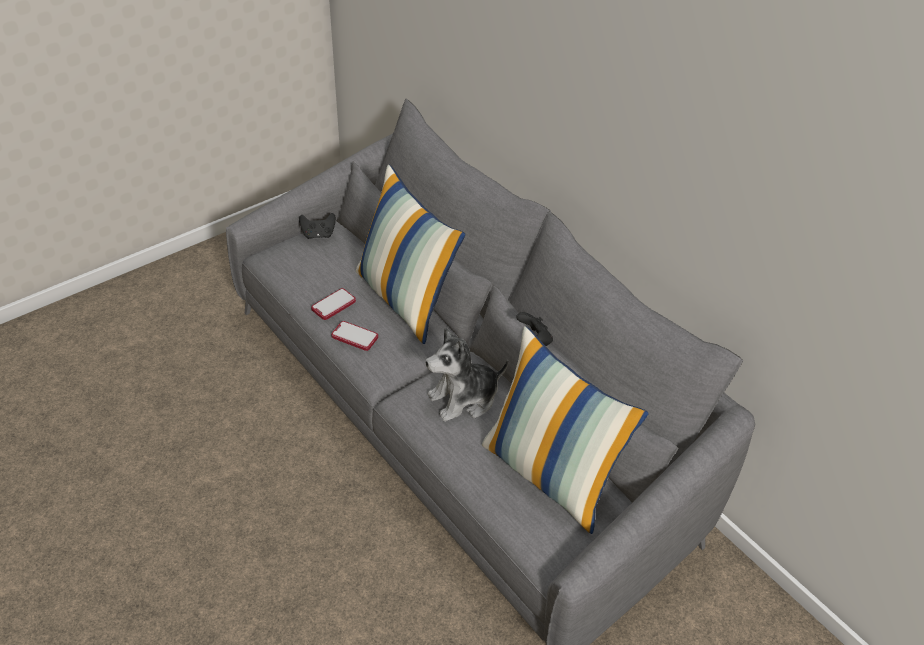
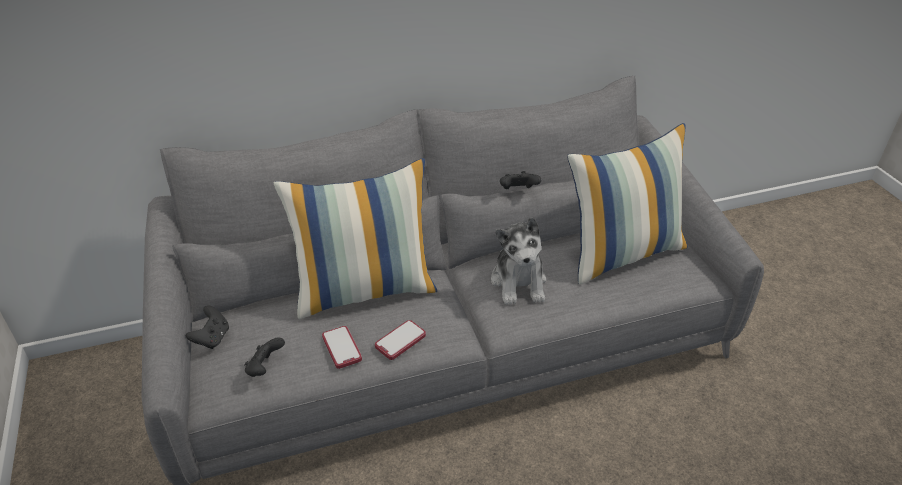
camera: 70 degrees left, 5 degrees down
(298, 271) = (265, 368): none -> black game controller

